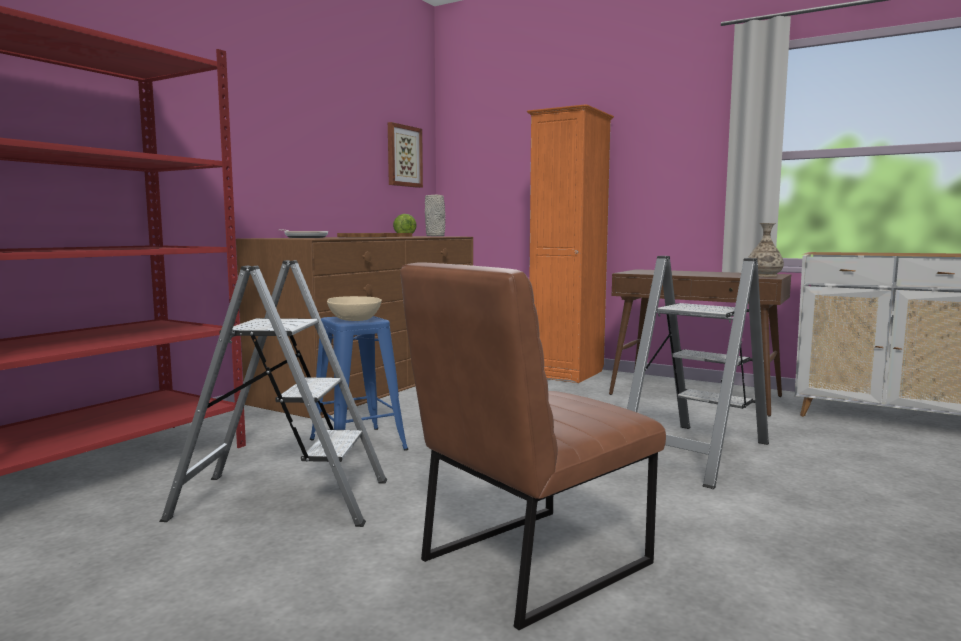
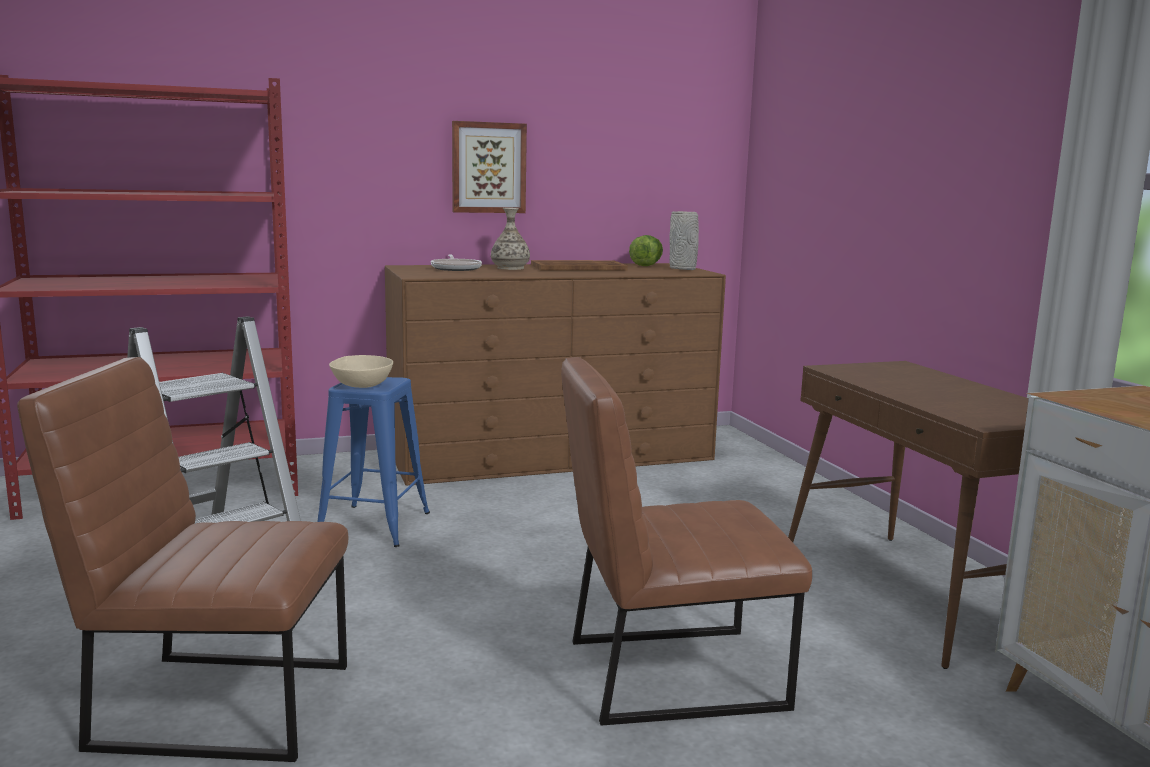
camera: 40 degrees right, 5 degrees up
(403, 156) = (676, 151): picture -> picture (488, 167)
(567, 374) = (810, 503): orange cabinet -> none
(694, 453) = (668, 673): grey step ladder -> brown chair
(764, 276) = (1009, 417): vase -> vase (510, 268)

